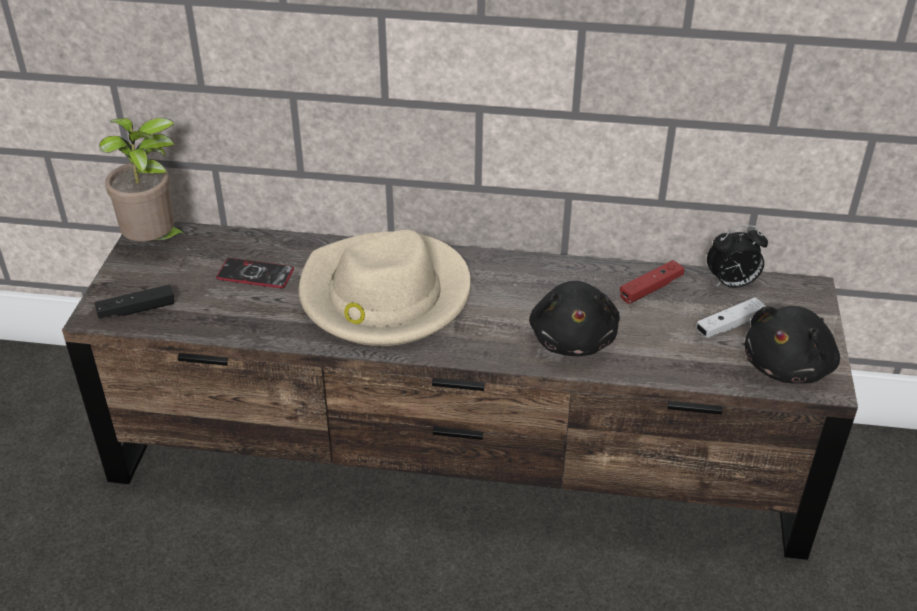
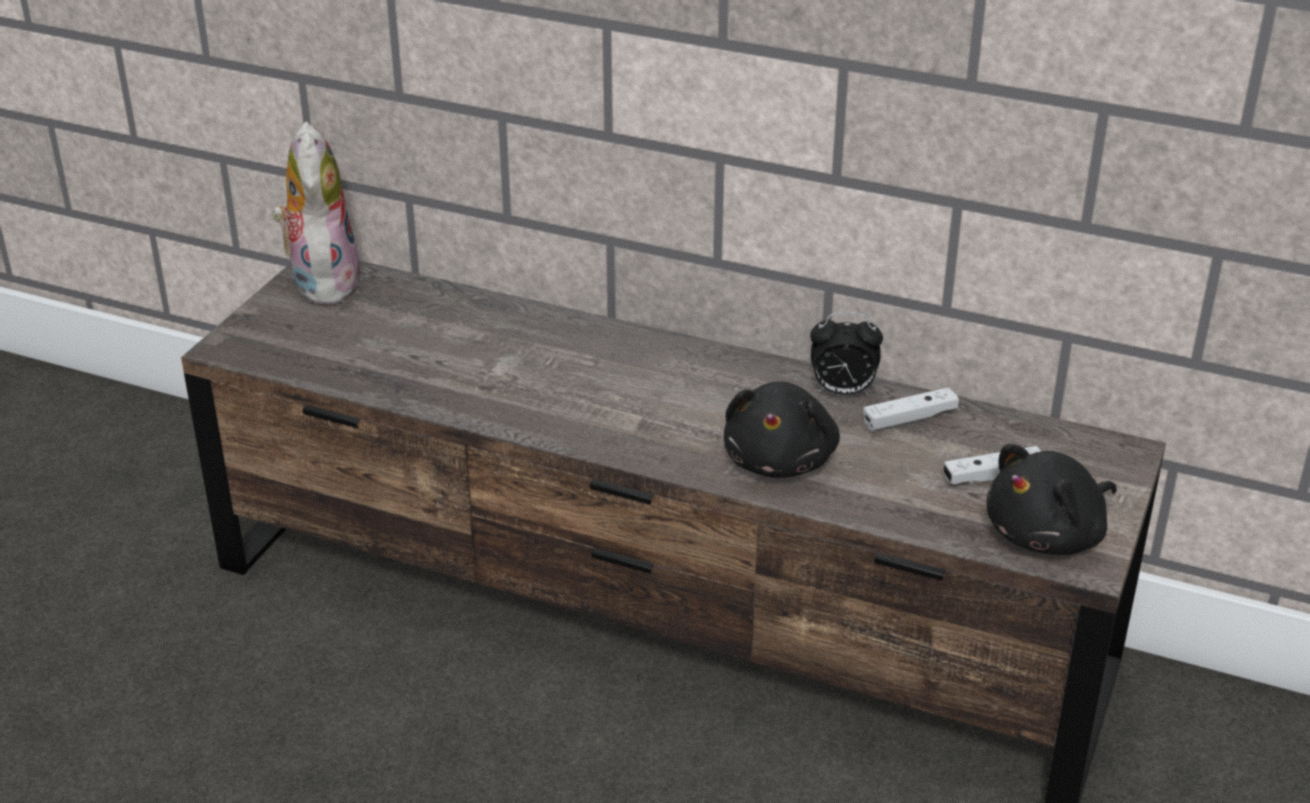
camera: 15 degrees right, 5 degrees down
(136, 309) = (272, 348): black game controller -> none
(155, 244) = (322, 281): potted plant -> plush toy
(255, 274) = (424, 331): phone -> none
(384, 295) = (567, 376): beige hat -> none
(651, 288) = (909, 419): red game controller -> white game controller
(731, 284) = (1020, 430): alarm clock -> alarm clock (842, 392)

